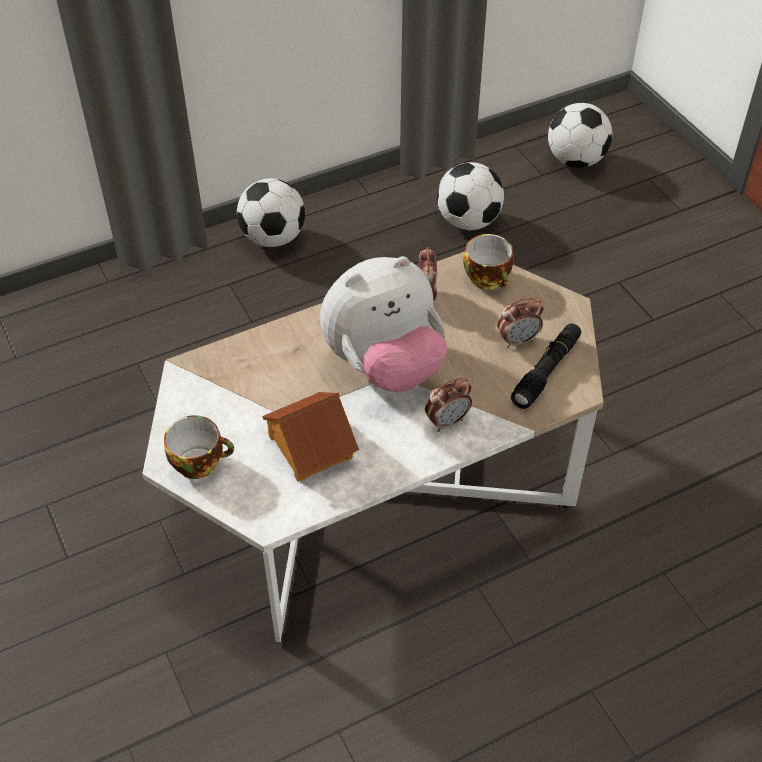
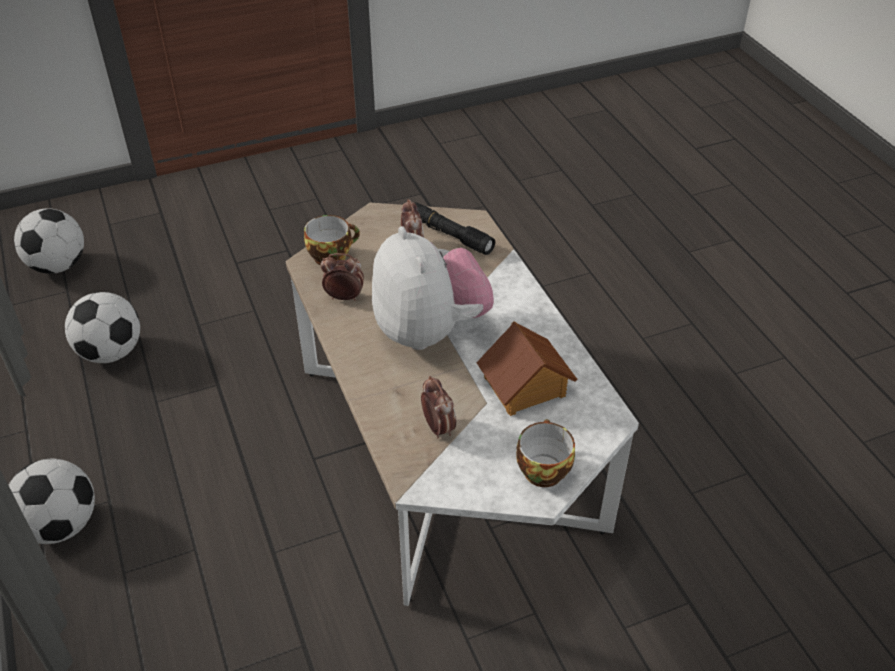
camera: 85 degrees left, 5 degrees down
(447, 421) = (501, 296): alarm clock -> alarm clock (438, 427)

